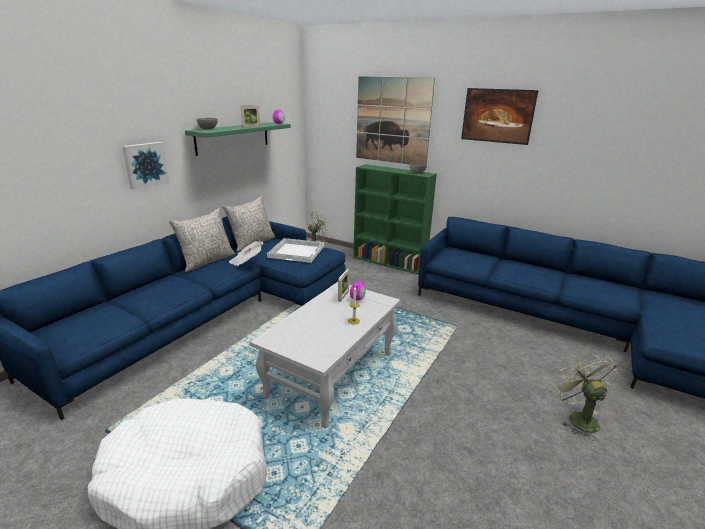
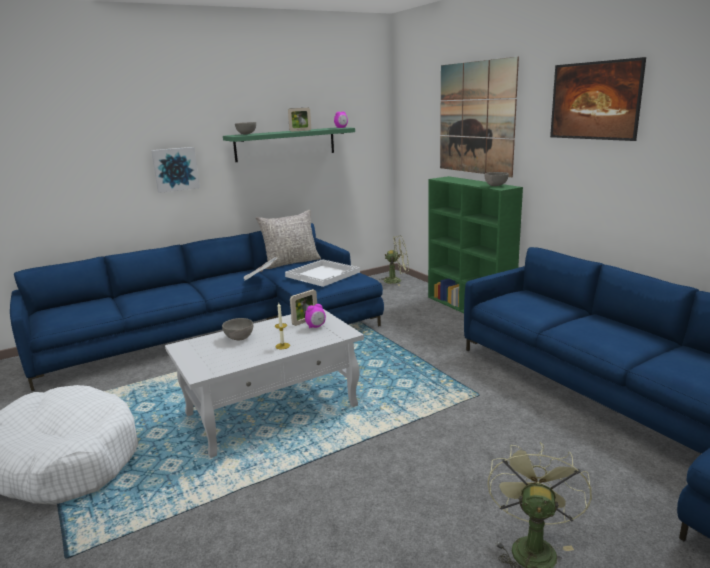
camera: 30 degrees right, 5 degrees down
(207, 261) = (227, 274): grey pillow -> none
(309, 321) = (239, 338): none -> grey bowl

